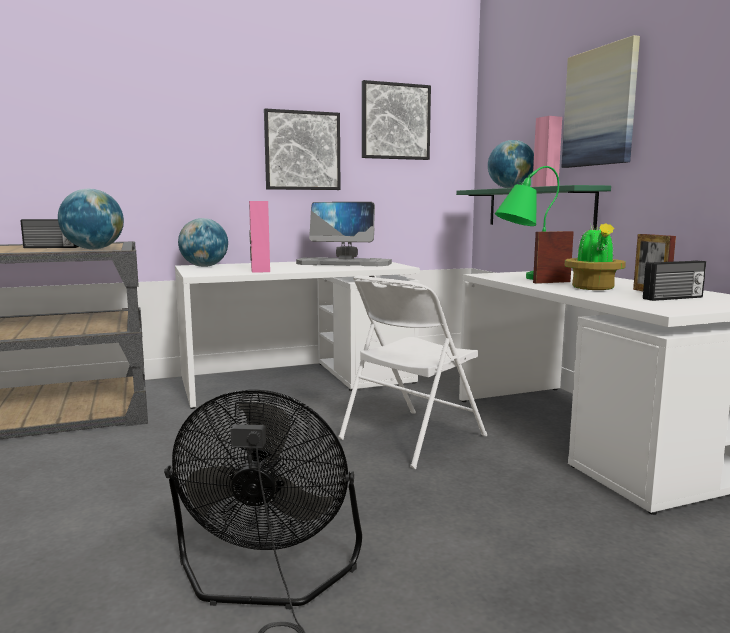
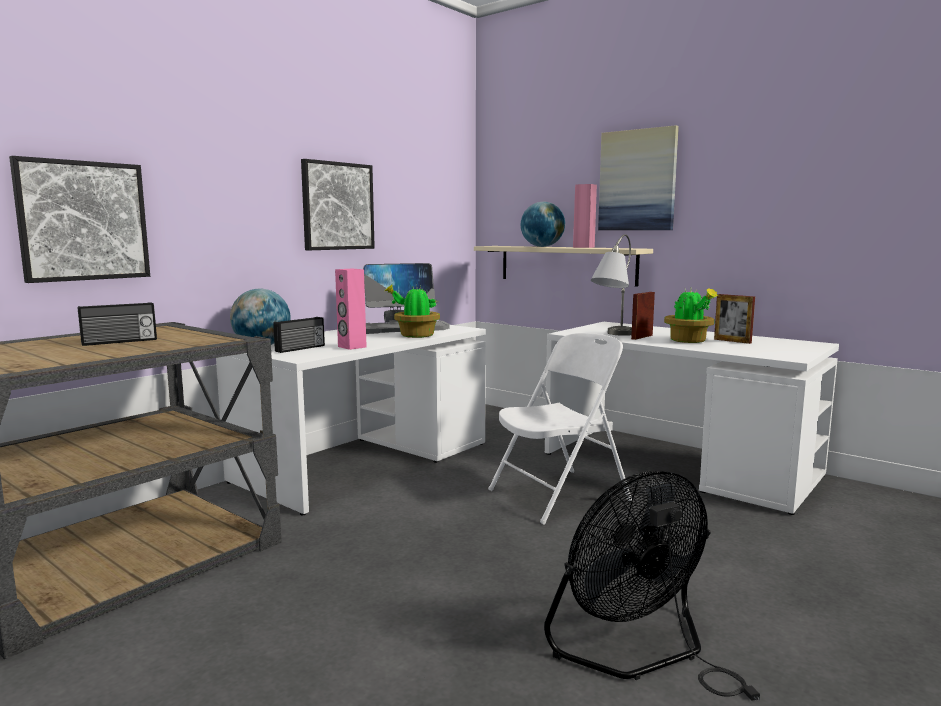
camera: 30 degrees left, 0 degrees up
(94, 249) = (208, 340): globe -> none
(337, 268) = (415, 336): none -> potted plant
(395, 121) = (415, 175): picture -> picture (83, 221)
(412, 437) = (559, 495): white chair -> white chair turned 135 degrees counterclockwise
(523, 279) = (612, 335): green table lamp -> grey table lamp
(538, 207) = (566, 264): green shelf -> beige shelf
(674, 298) = (761, 345): radio -> radio (301, 348)

